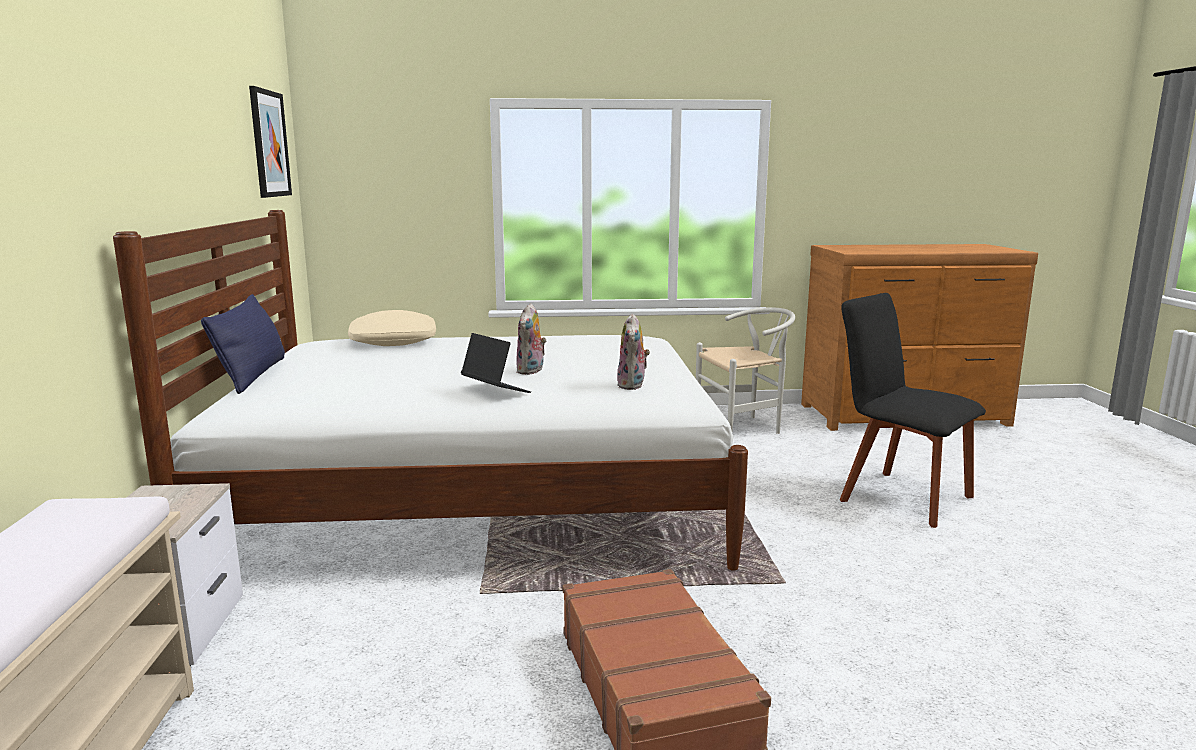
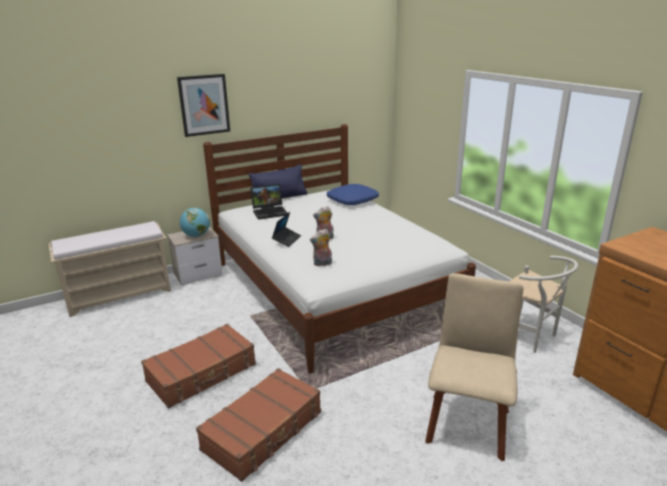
camera: 65 degrees right, 10 degrees up
(177, 505) = (196, 236): none -> globe
(269, 144) = (356, 90): picture -> picture (204, 105)
(325, 384) = (270, 212): none -> laptop
(393, 341) = (352, 200): beige pillow -> blue pillow
(880, 645) = (264, 431): none -> brown suitcase
(899, 496) = (467, 422): black chair -> beige chair

